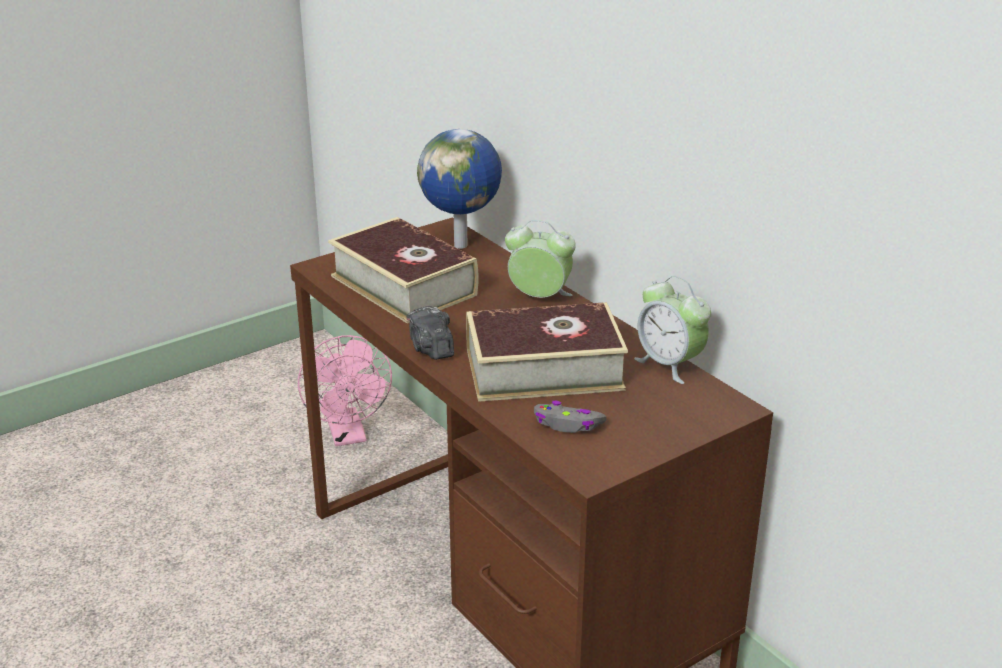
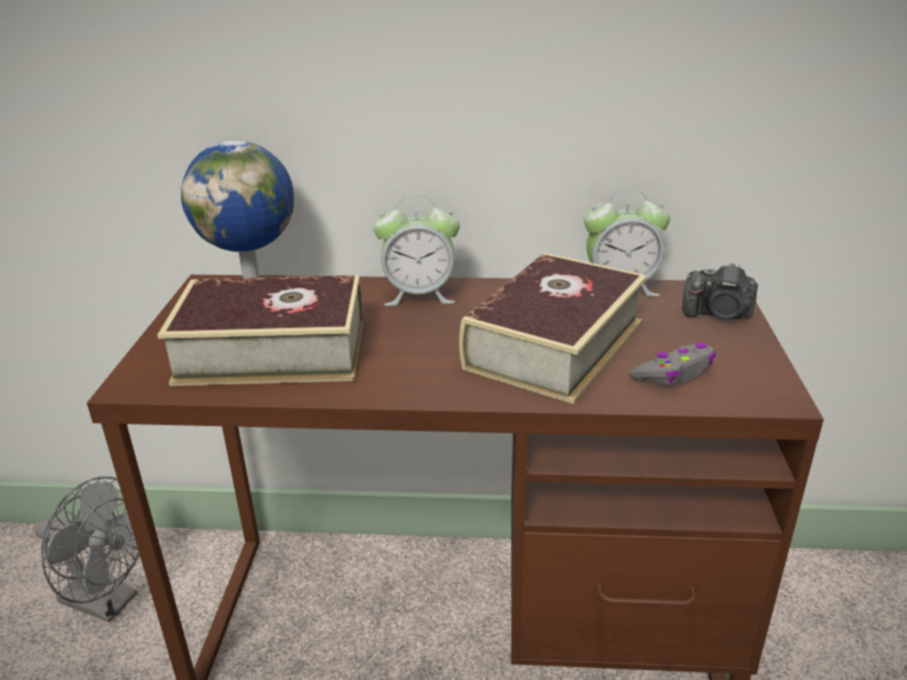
camera: 50 degrees left, 0 degrees up
(348, 435) = (108, 602): pink fan -> grey fan
(431, 348) = (428, 388): camera -> camera (718, 314)
(539, 297) = (419, 295): alarm clock -> alarm clock turned 150 degrees counterclockwise

